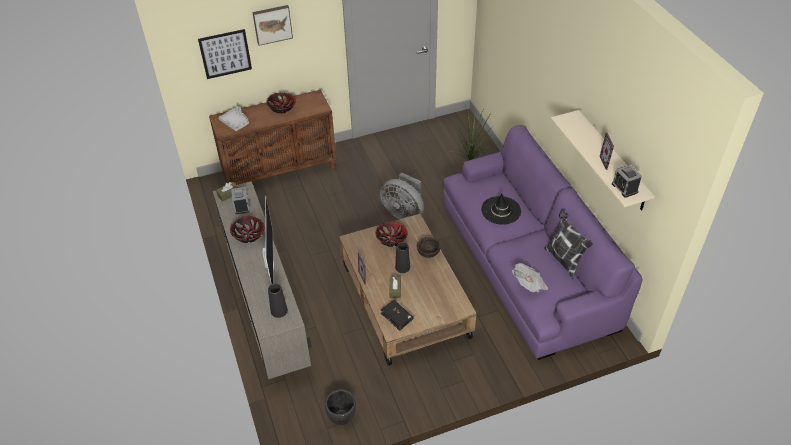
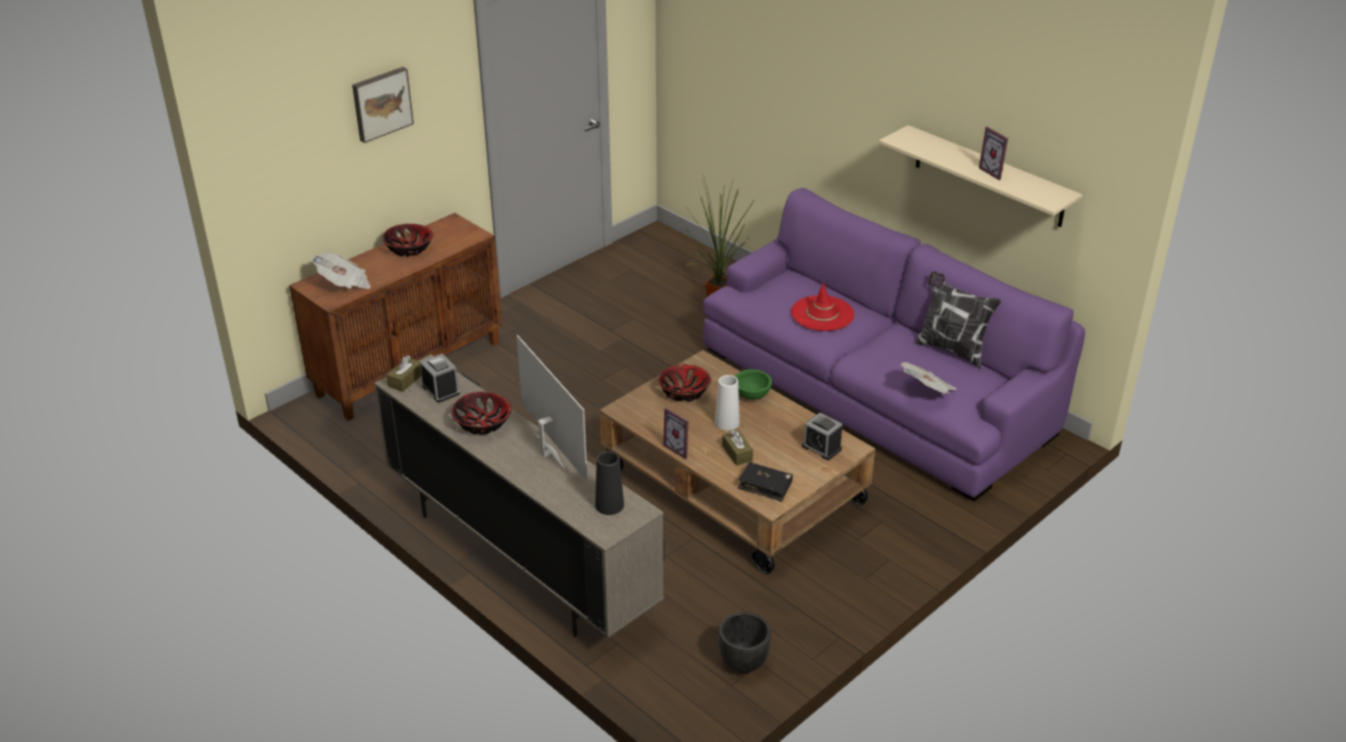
camera: 25 degrees left, 10 degrees down
(225, 54) = (312, 165): picture -> none
(235, 122) = (344, 284): grey tray -> newspaper
(402, 267) = (727, 422): black vase -> white vase
(404, 213) = (651, 375): grey fan -> none
(428, 252) = (751, 394): brown bowl -> green bowl
(501, 210) = (822, 314): black hat -> red hat
(624, 188) = (1039, 194): alarm clock -> alarm clock (821, 447)

